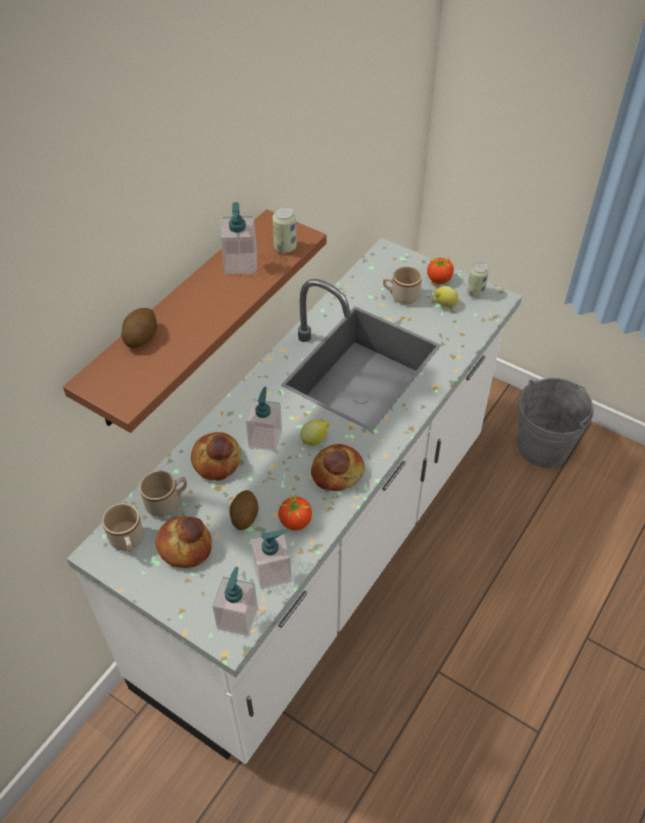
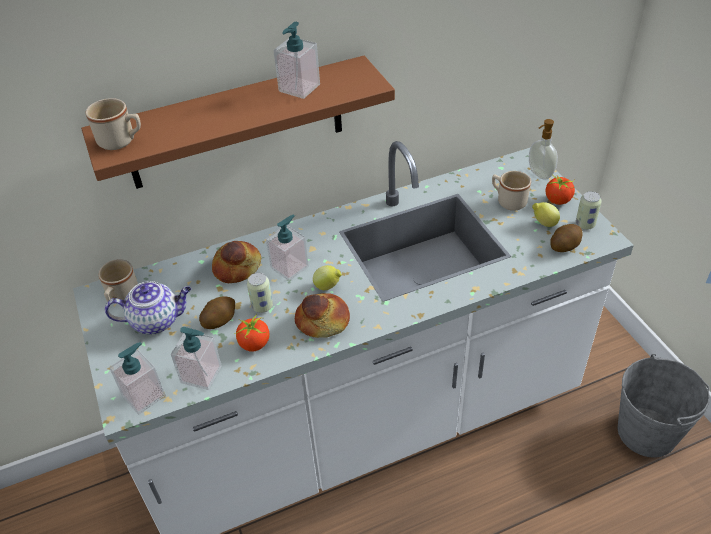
camera: 35 degrees right, 5 degrees down
(141, 337) = (169, 113): potato -> potato (564, 245)
(167, 502) = (174, 282): beige mug -> beige mug (122, 141)
(185, 546) = (157, 320): bread -> teapot
(285, 247) = (348, 87): can -> can (262, 306)
(406, 261) = (539, 174): none -> soap dispenser

